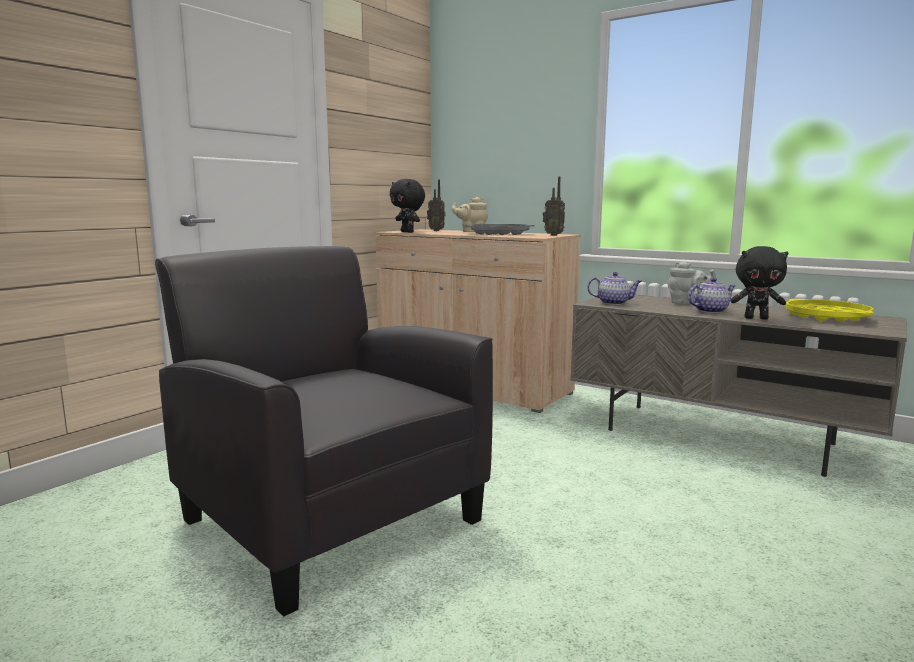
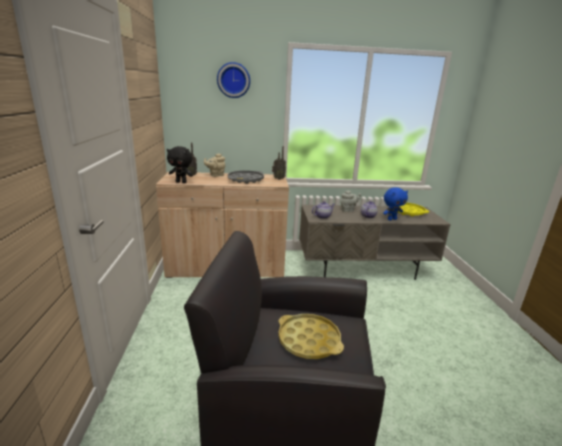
camera: 40 degrees left, 10 degrees up
(339, 390) = (309, 340): none -> yellow tray
(520, 88) = (233, 80): none -> wall clock
(756, 318) = (391, 219): black plush toy -> blue plush toy

